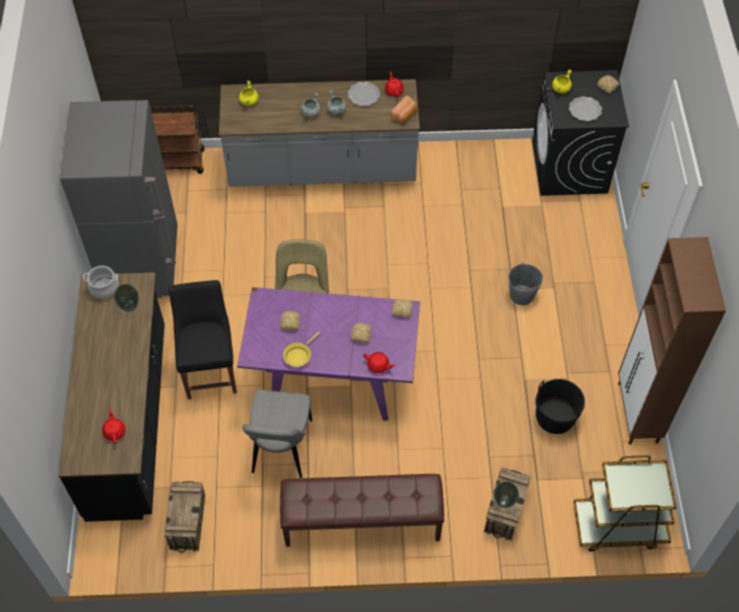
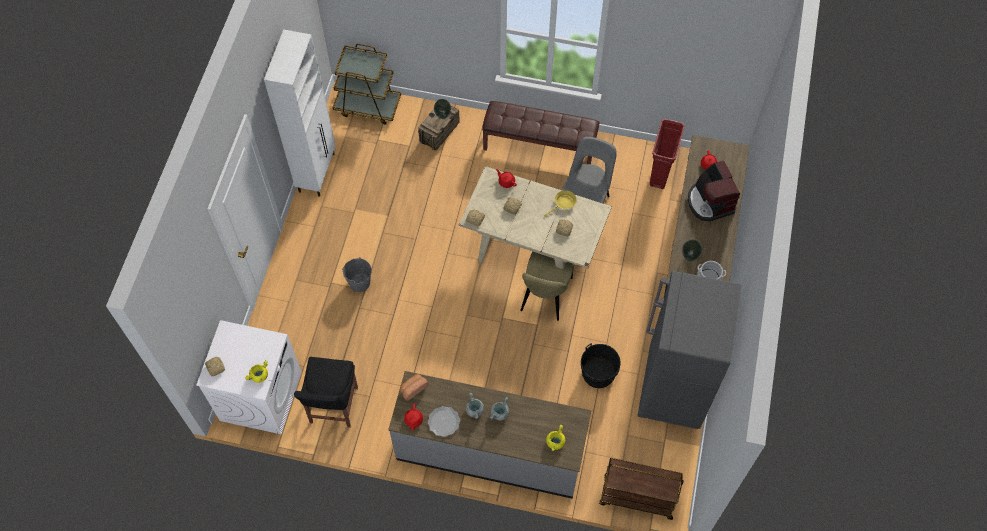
camera: 165 degrees left, 5 degrees up
(109, 381) = (710, 202): none -> coffee machine
(187, 522) = (660, 174): crate -> red trash can
(210, 370) = (627, 279): black chair -> black chair (333, 407)
(332, 378) = (533, 250): purple dining table -> beige dining table
(555, 416) = (377, 184): black bucket -> black bucket (598, 373)
(569, 167) = (261, 395): black washing machine -> white washing machine
(584, 110) = (249, 347): plate -> none
(637, 413) = (317, 172): brown cabinet -> white cabinet

